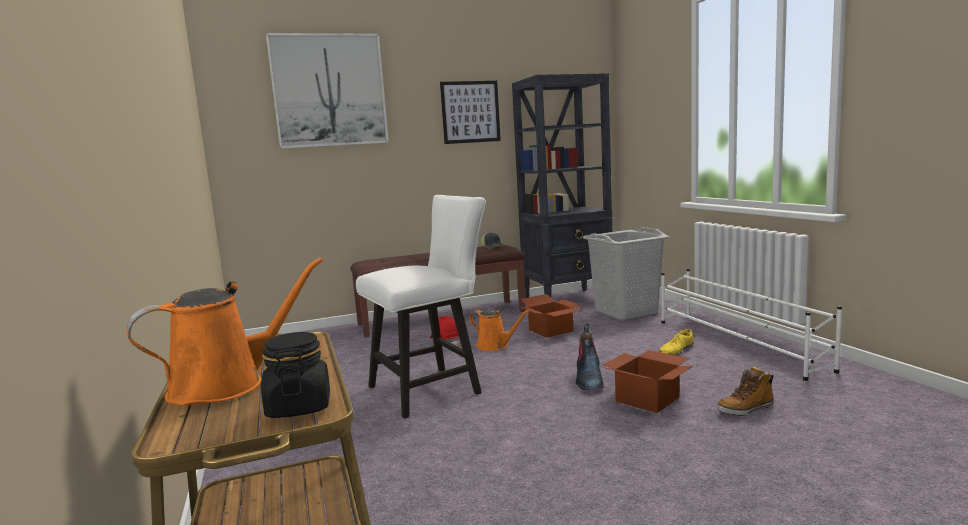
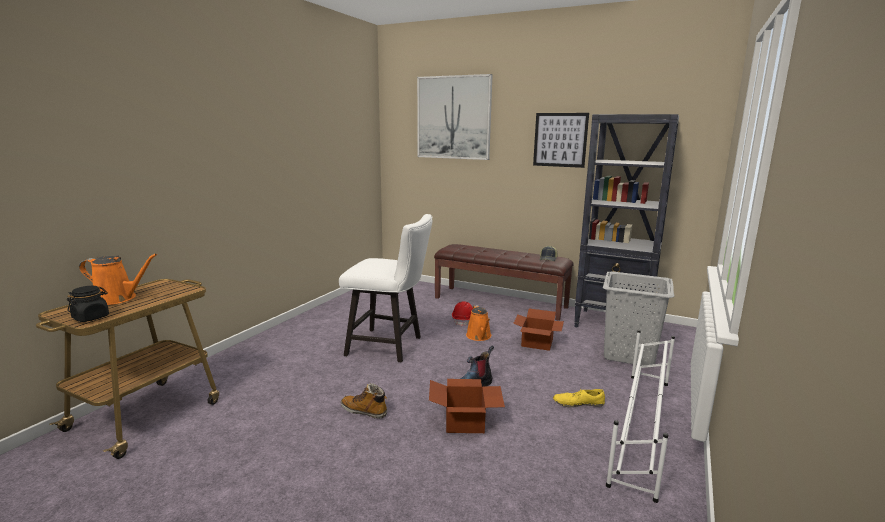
camera: 45 degrees right, 5 degrees up
(745, 409) = (500, 469): boot -> boot (364, 411)

